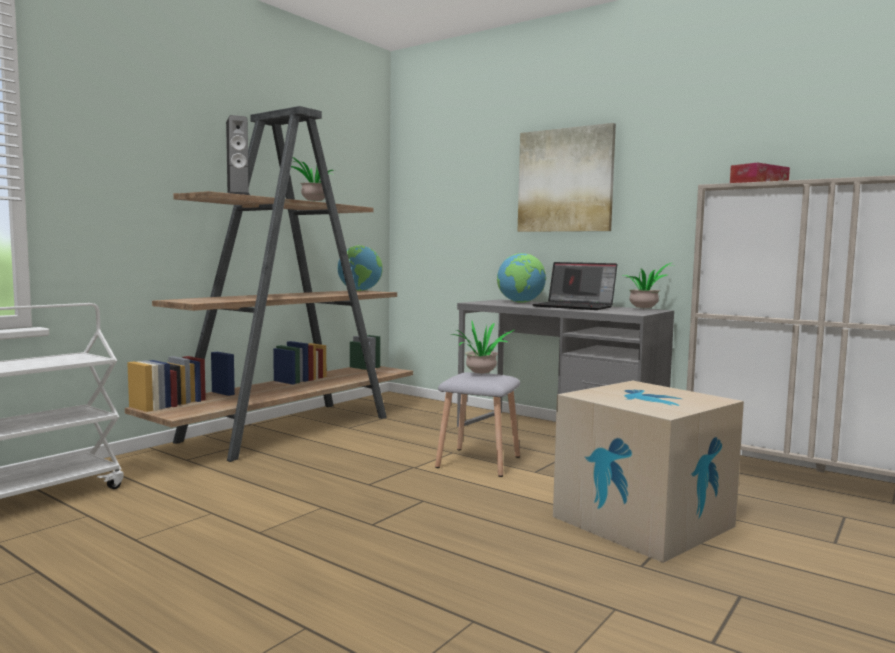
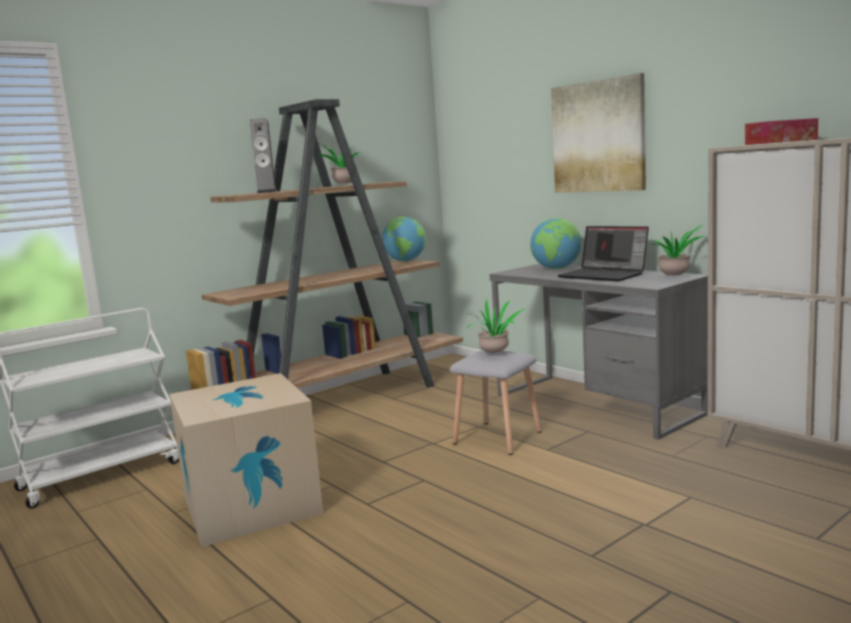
camera: 15 degrees right, 5 degrees up
(642, 521) = (623, 508): cardboard box -> cardboard box (251, 505)

